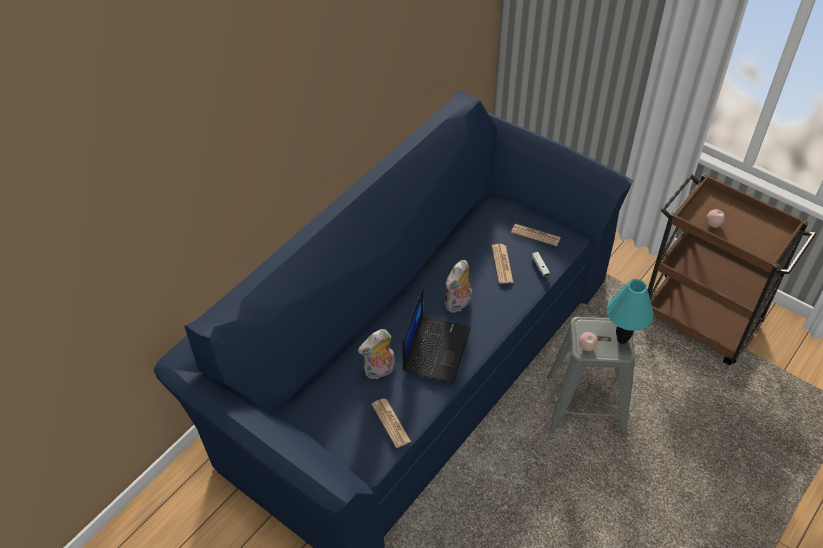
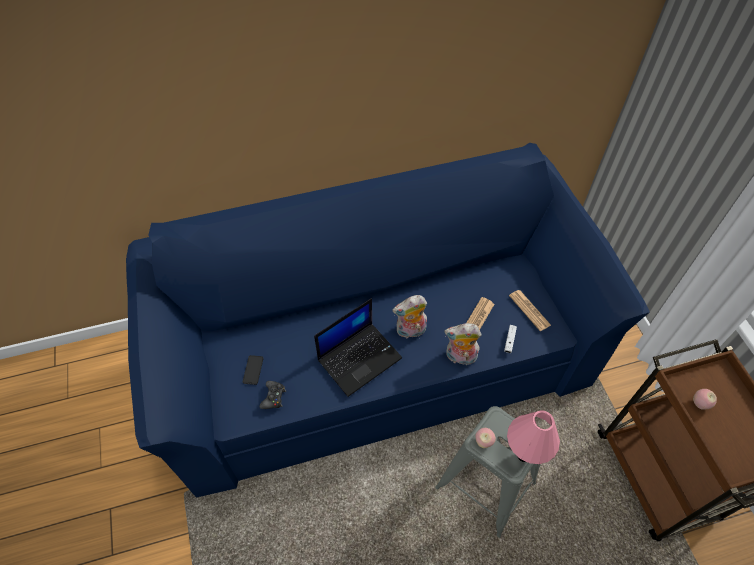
camera: 35 degrees right, 5 degrees up
(352, 414) = (253, 370): none -> phone
(379, 371) = (302, 348): plush toy -> plush toy (460, 357)
(391, 423) = (273, 397): newspaper -> black game controller
(622, 339) = (523, 456): turquoise table lamp -> pink table lamp

